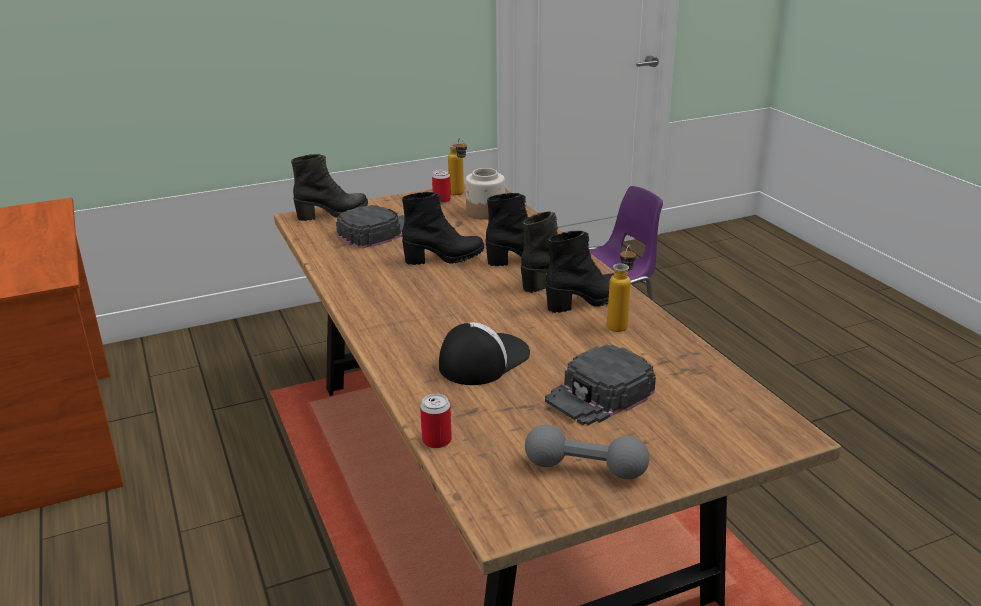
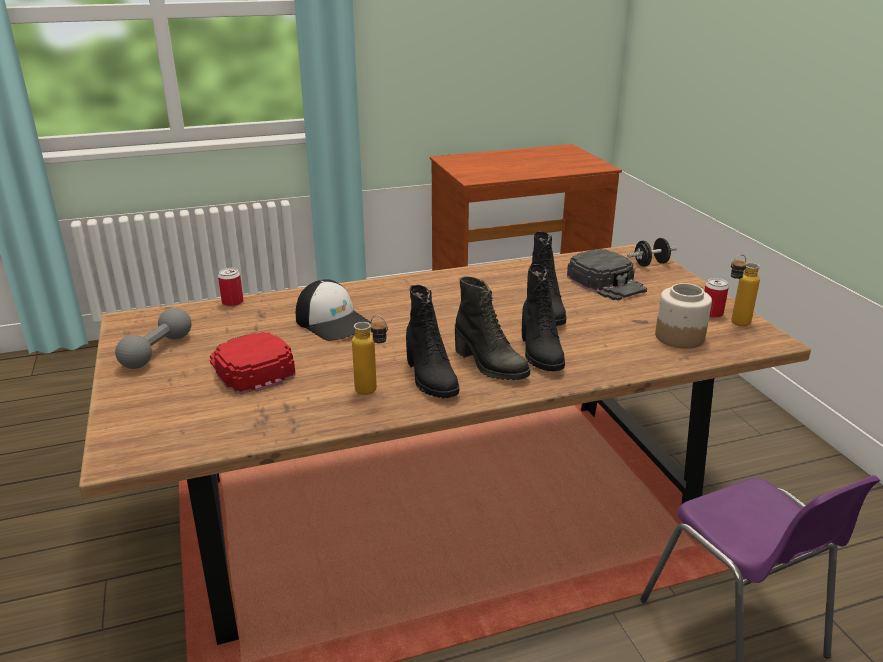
camera: 95 degrees right, 0 degrees up
(333, 214) = (651, 264): black boot -> black dumbbell
(599, 395) = (250, 367): black cap -> red cap

